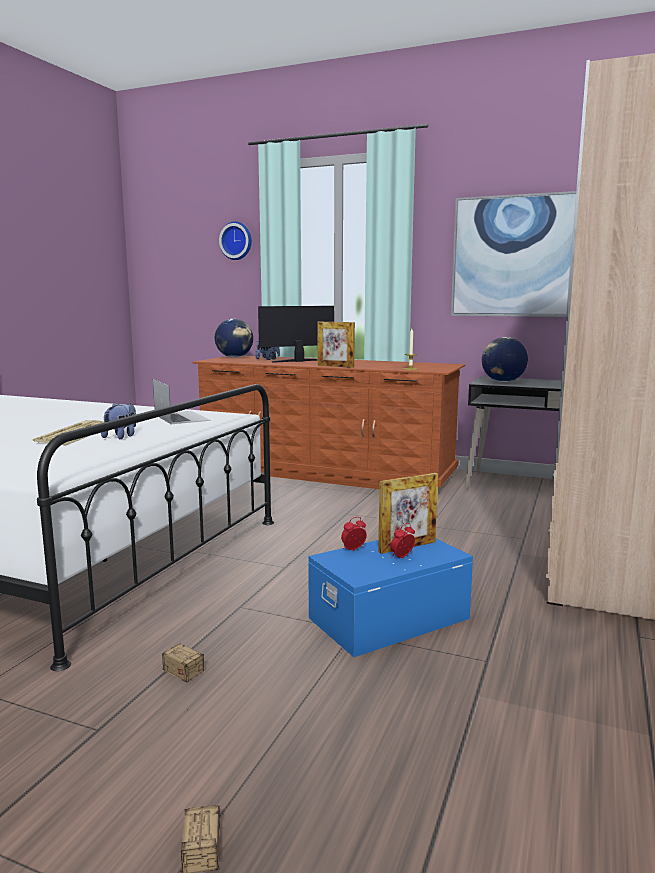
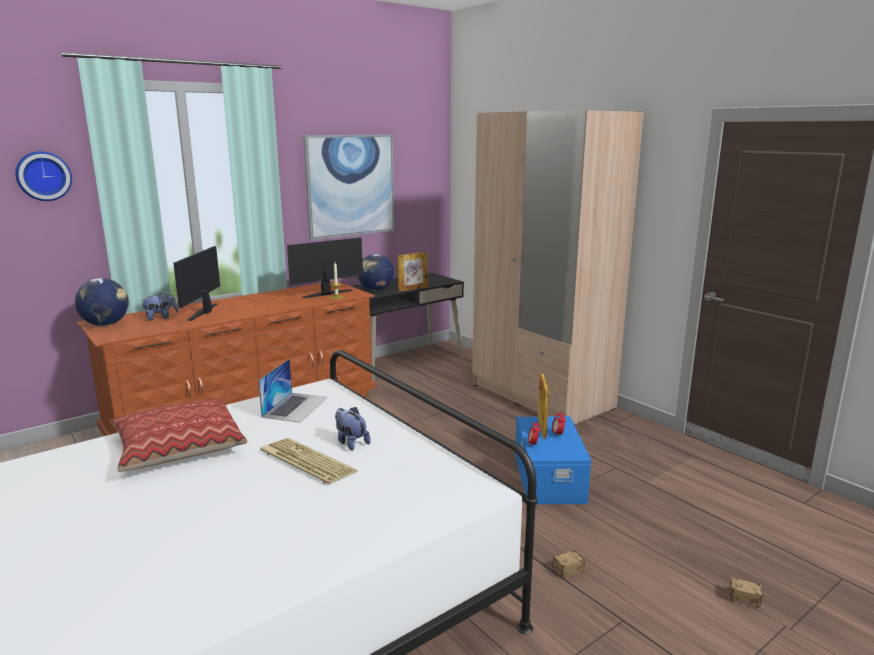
camera: 60 degrees left, 5 degrees up
(83, 412) = (178, 446): none -> pillow
(181, 417) = (295, 407): laptop -> laptop turned 105 degrees clockwise
(335, 366) = (272, 310): picture frame -> picture frame (413, 289)
(415, 367) = (327, 293): none -> monitor

